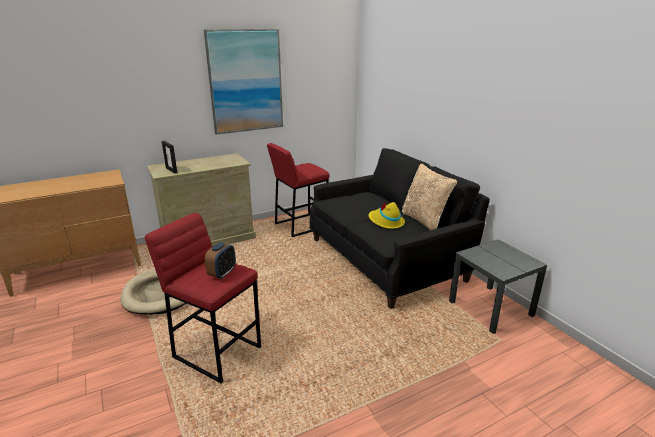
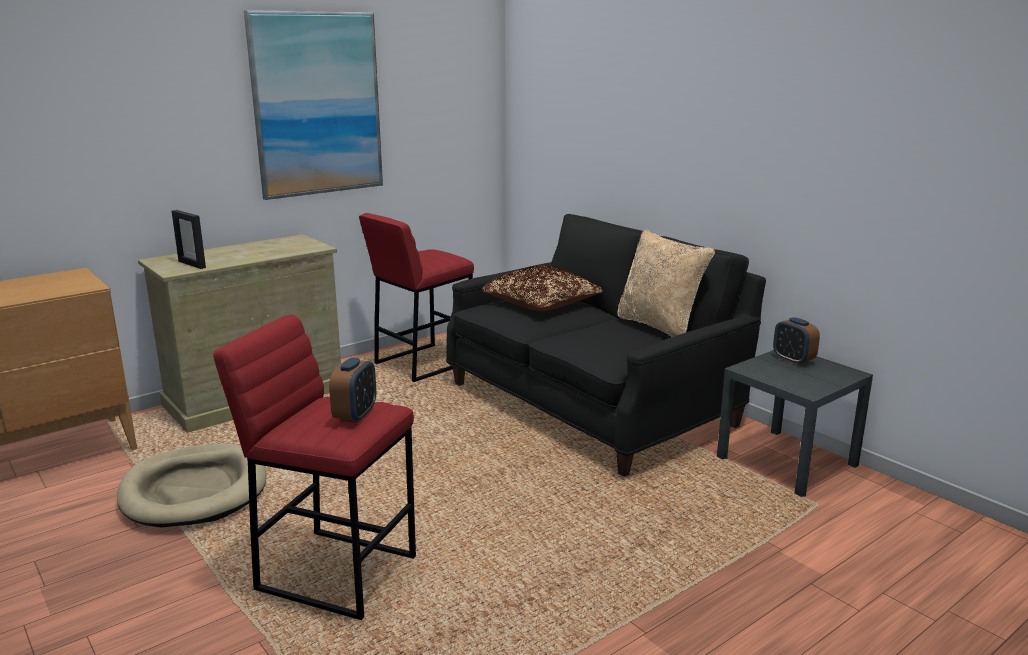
camera: 10 degrees left, 5 degrees down
(362, 200) = (541, 303): none -> brown pillow
(386, 222) = (596, 331): yellow hat -> none
(499, 250) = (793, 360): none -> alarm clock

